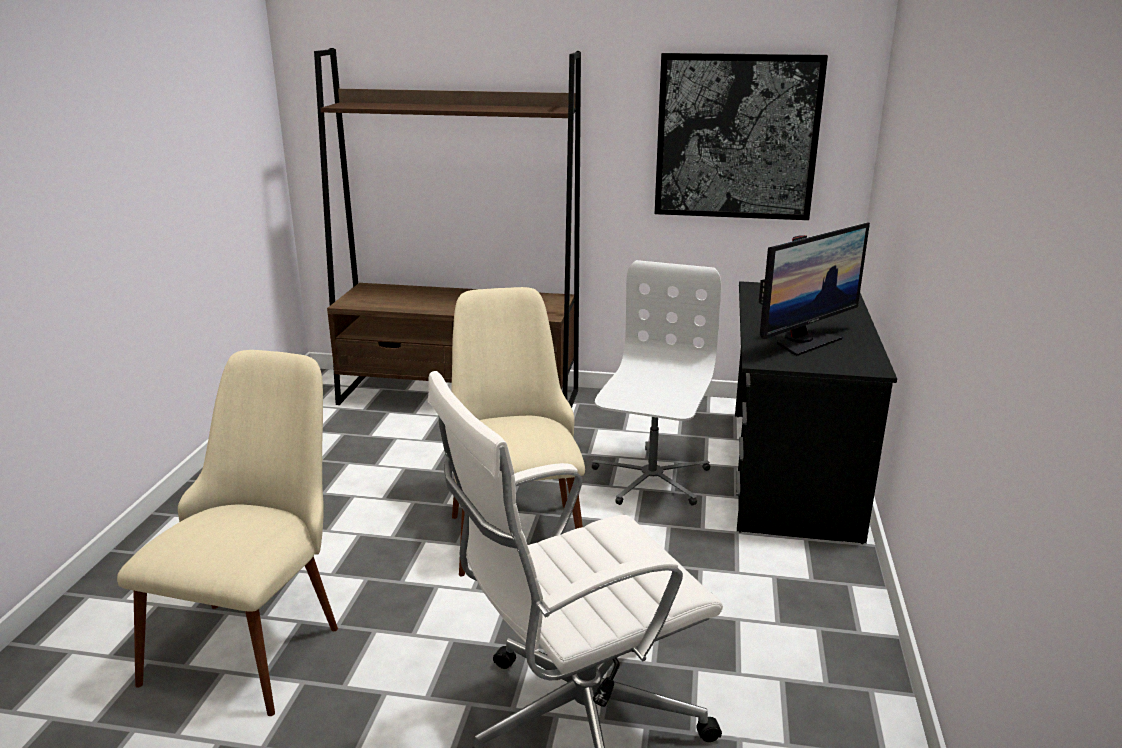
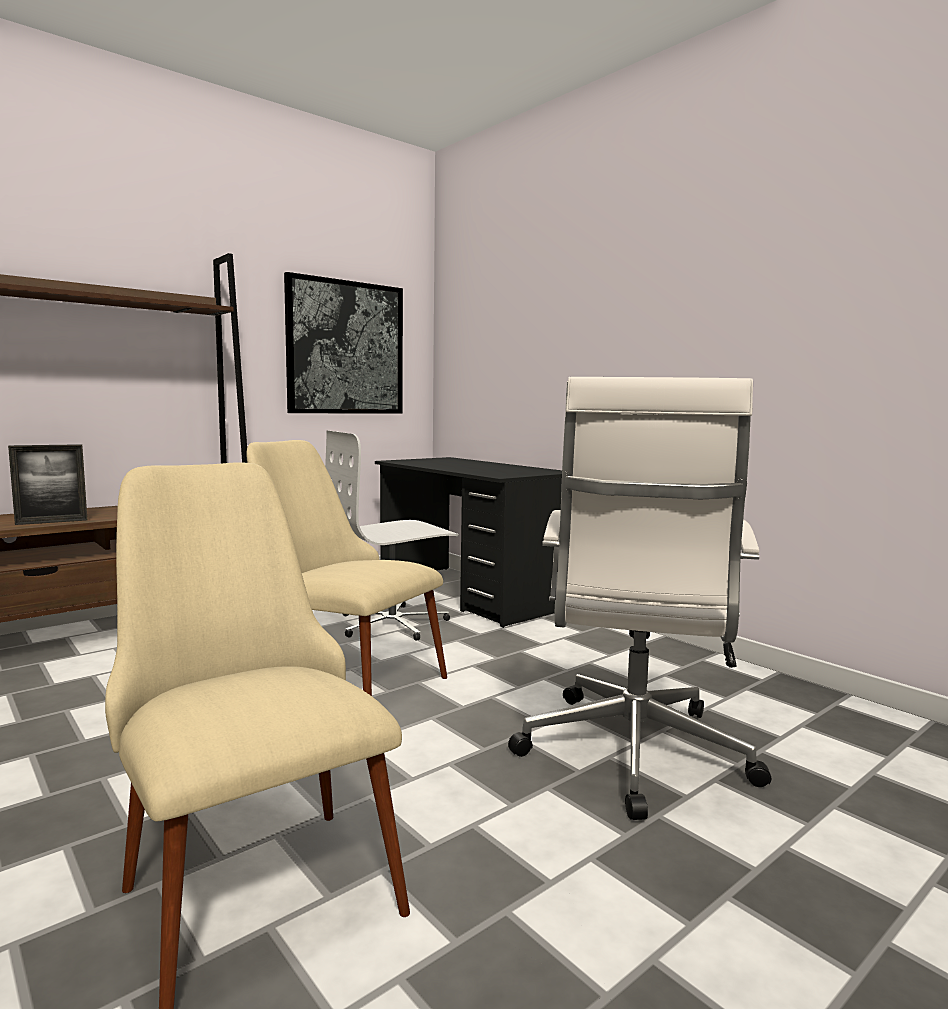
camera: 50 degrees left, 15 degrees down
(403, 306) = (52, 522): none -> picture frame
(650, 478) = (393, 623): white office chair -> white office chair turned 90 degrees counterclockwise
(804, 342) = (495, 469): monitor -> none

